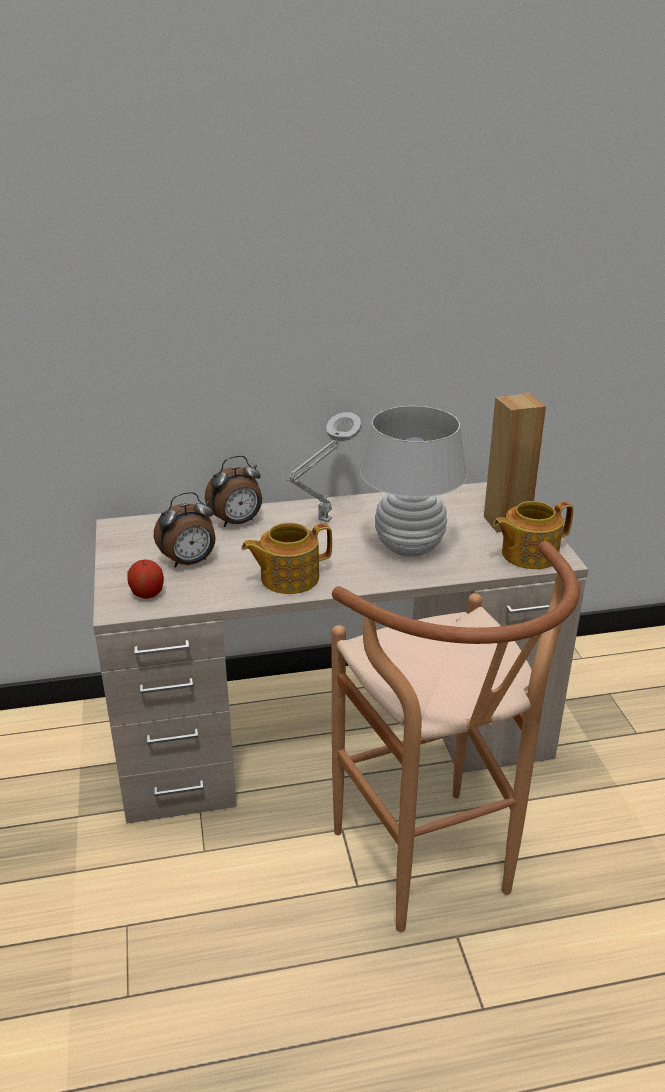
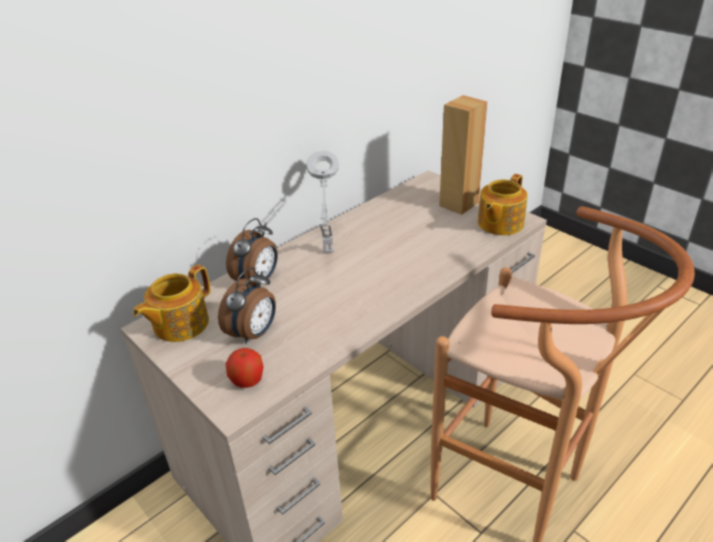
camera: 30 degrees left, 5 degrees up
(288, 578) = (352, 312): teapot -> teapot (179, 324)
(409, 547) = (415, 249): white table lamp -> none

